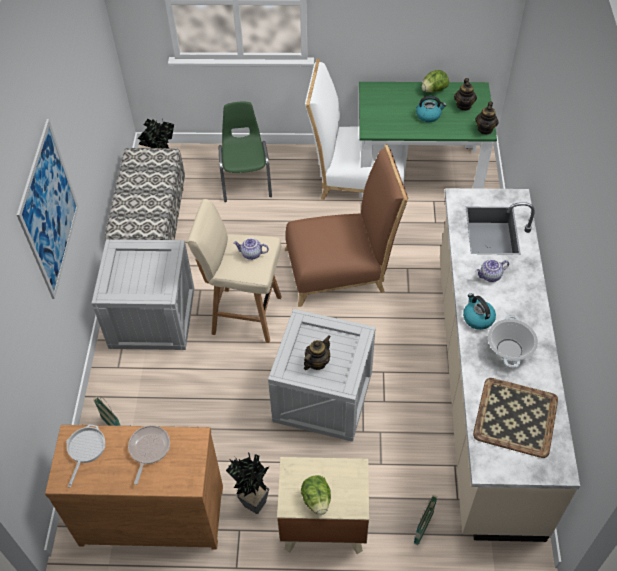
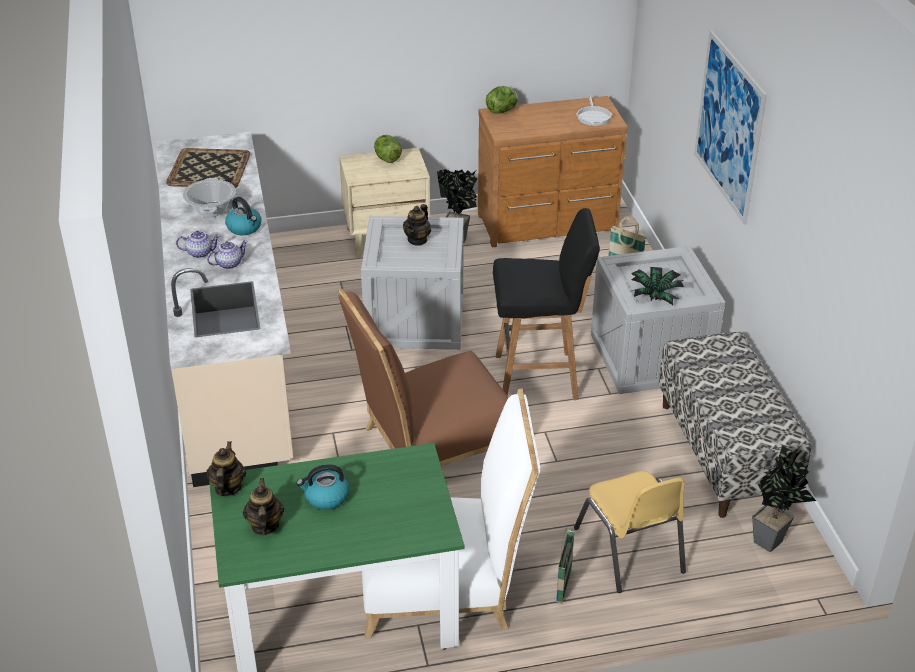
camera: 165 degrees right, 15 degrees down
(148, 449) = (539, 123): frying pan -> none
(151, 259) = (655, 296): none -> potted plant
(244, 314) = (539, 377): beige stool -> black stool
(246, 179) = (629, 550): green chair -> yellow chair
(251, 254) = (525, 276): teapot -> teapot (200, 253)
(423, 528) = (292, 248): basket -> basket (563, 586)
(433, 90) = (322, 548): lettuce -> lettuce (502, 111)

